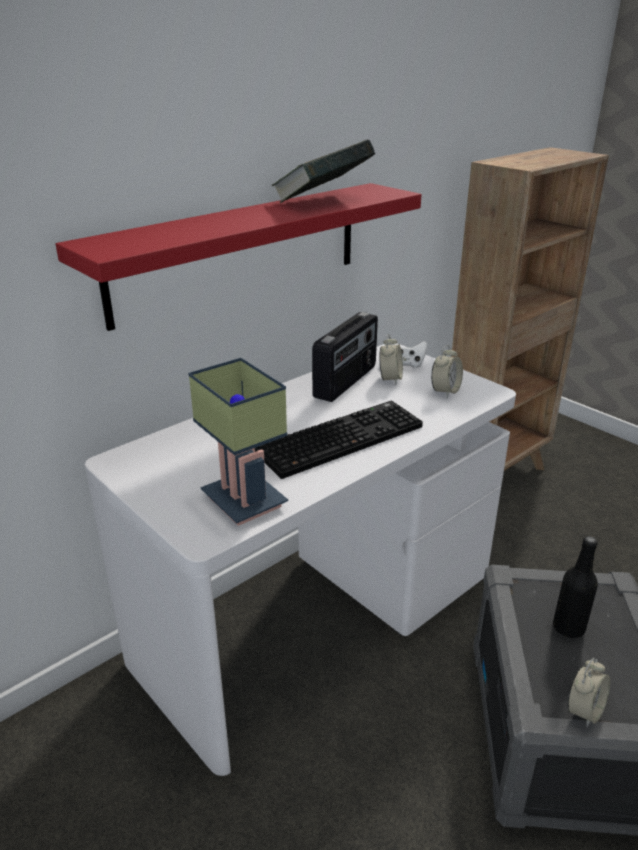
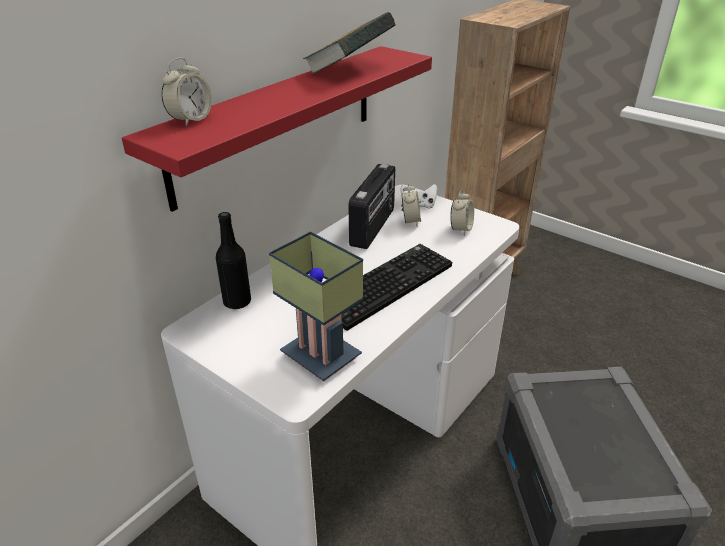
camera: 10 degrees left, 5 degrees up
(568, 628) = (585, 421): black bottle -> black bottle (237, 302)
(584, 711) = (613, 491): alarm clock -> alarm clock (191, 120)

